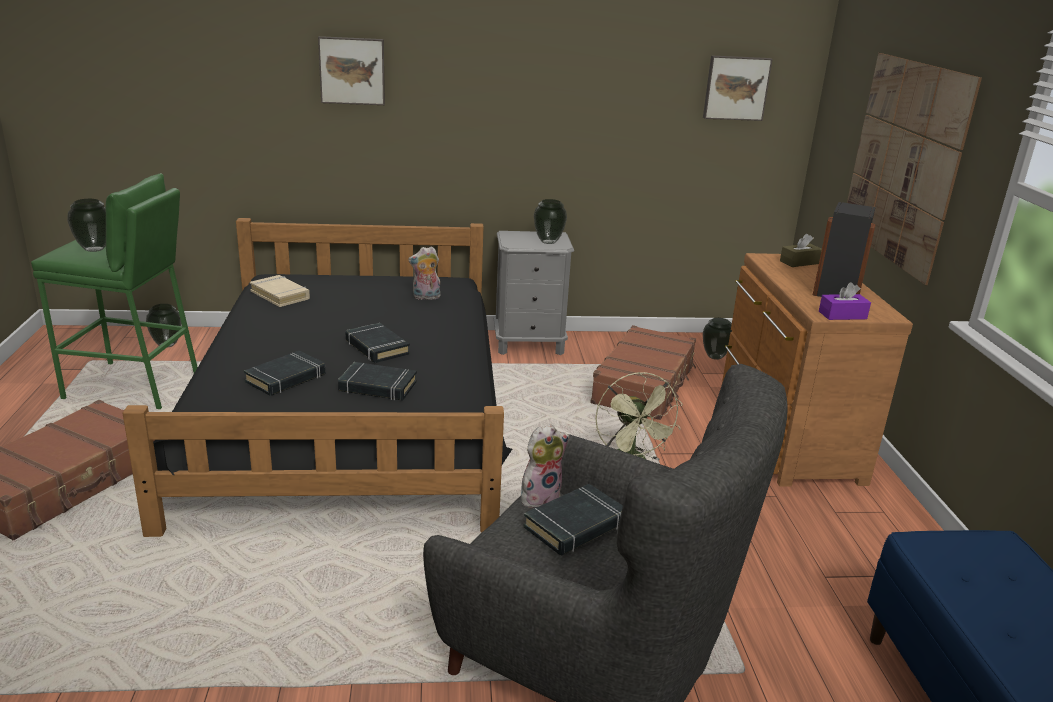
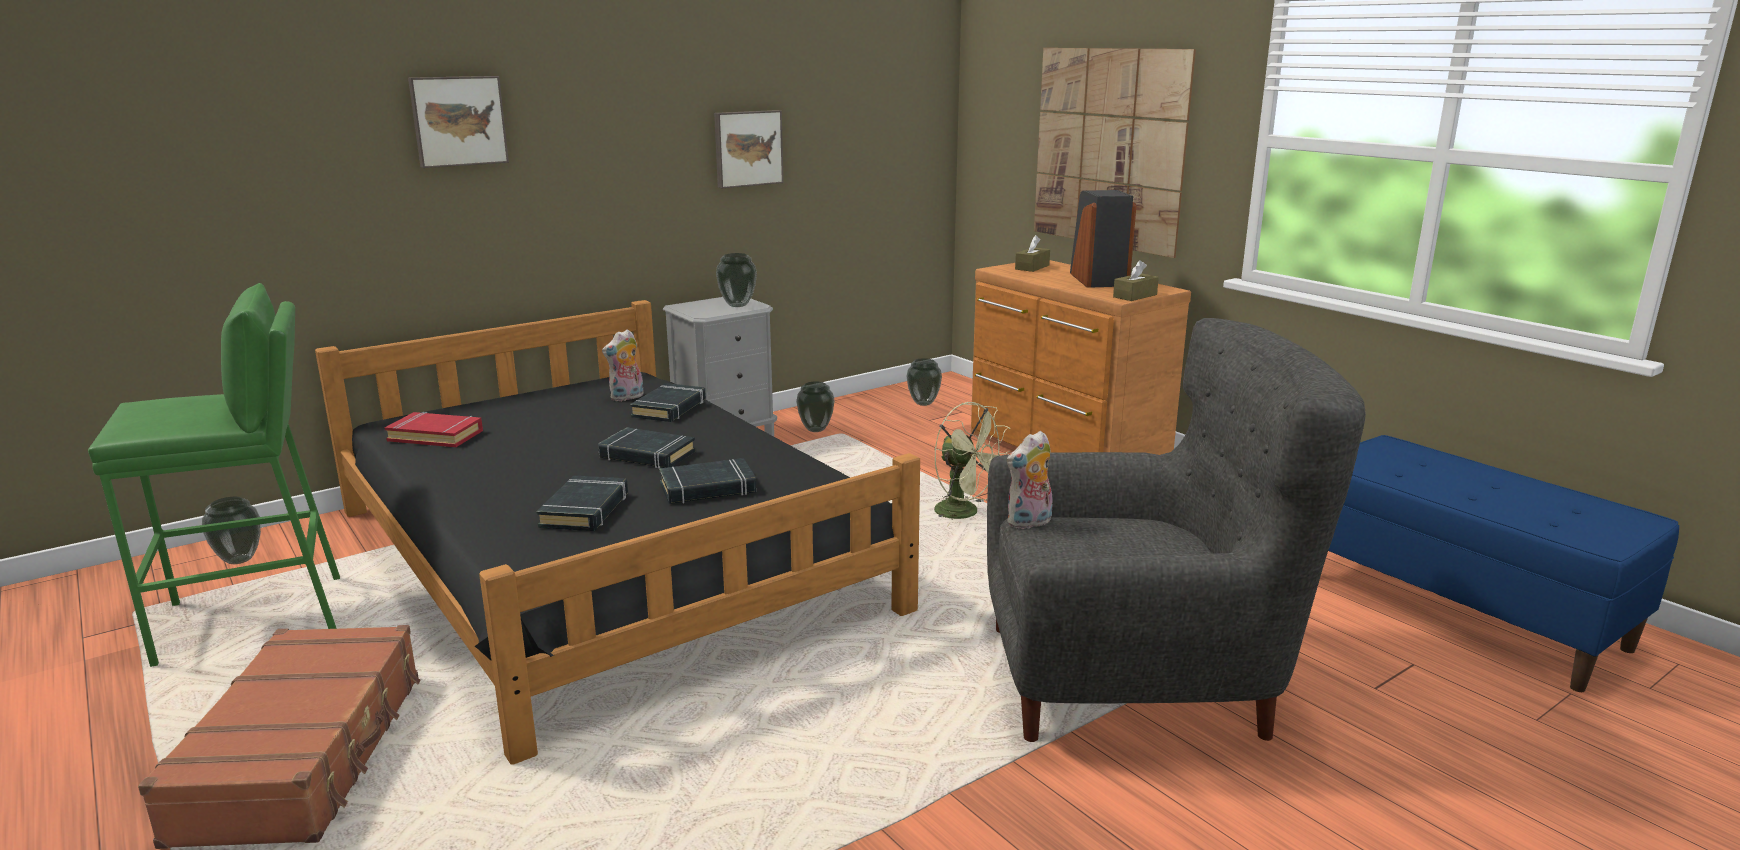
camera: 30 degrees left, 5 degrees down
(94, 249) = (179, 413): vase -> vase (815, 429)
(280, 295) = (436, 436): beige book -> red book
(540, 497) = (1029, 523): plush toy -> plush toy turned 150 degrees counterclockwise
(576, 525) = (1097, 532): black book -> black book (670, 408)
(644, 385) = (890, 444): brown suitcase -> none
(736, 88) = (884, 104): picture -> picture (747, 148)
(842, 315) = (1135, 296): purple tissue box -> brown tissue box

